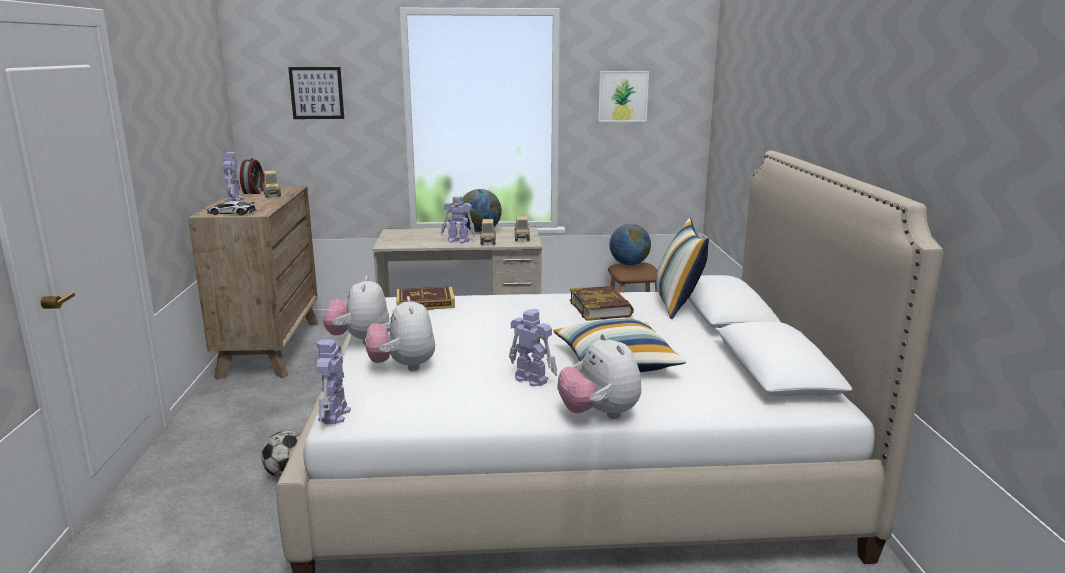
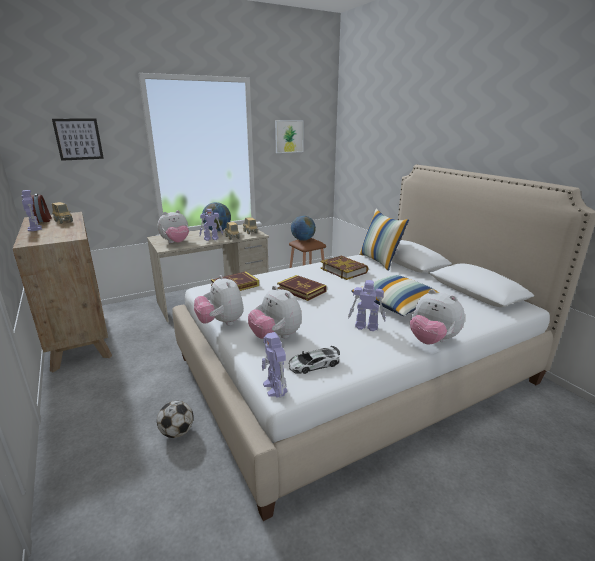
camera: 25 degrees left, 5 degrees up
(231, 213) = (49, 239): toy car -> toy car (314, 364)
(408, 240) = (176, 243): none -> plush toy
(503, 322) = (301, 290): none -> book

